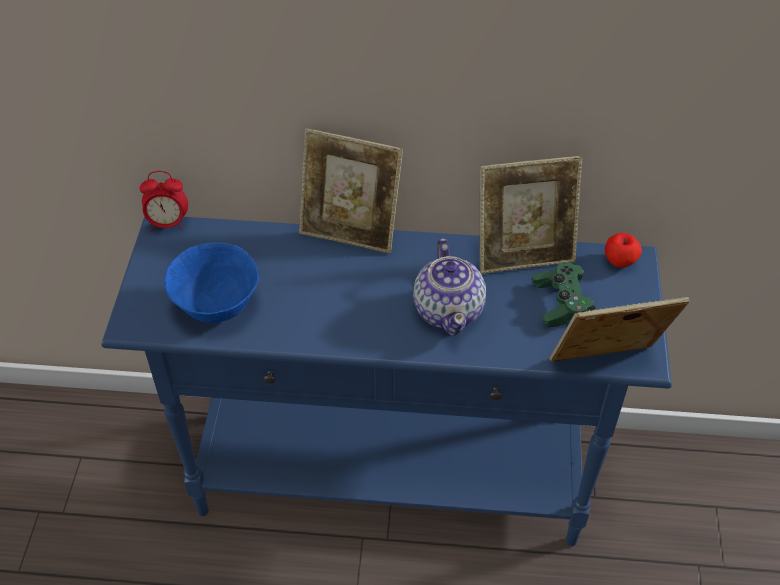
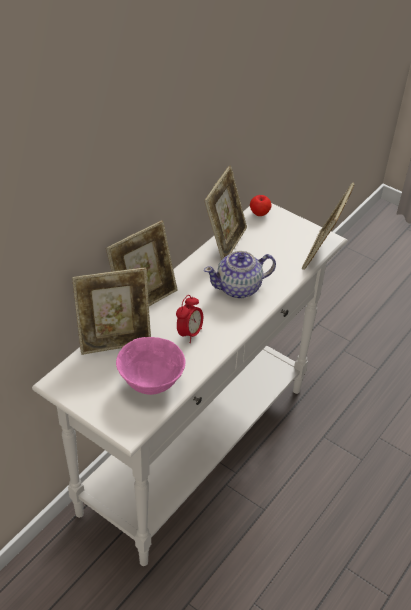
camera: 60 degrees left, 5 degrees down
(168, 224) = (55, 377): alarm clock -> alarm clock (189, 333)
(217, 306) = (151, 382): blue bowl -> pink bowl
(262, 241) = (114, 339): none -> picture frame
(391, 477) = (197, 448): blue console table -> white console table
(449, 310) = (239, 288): teapot -> teapot turned 135 degrees clockwise
(561, 303) = (269, 246): green game controller -> none

